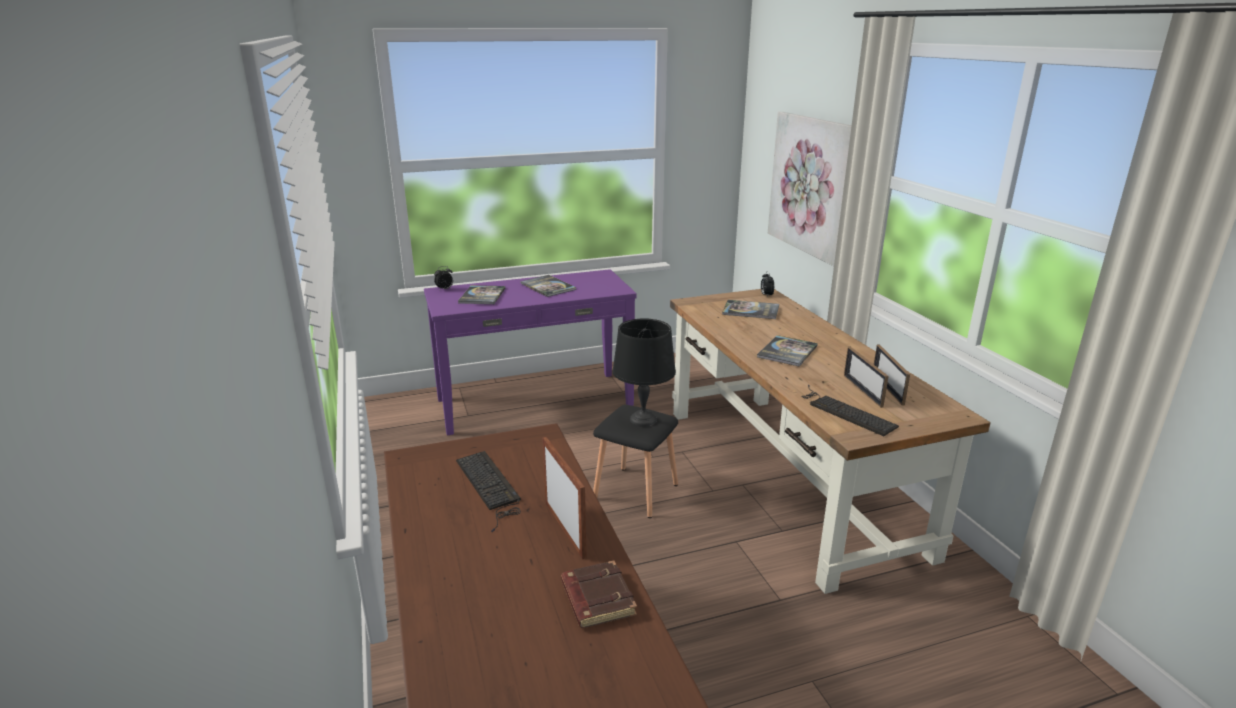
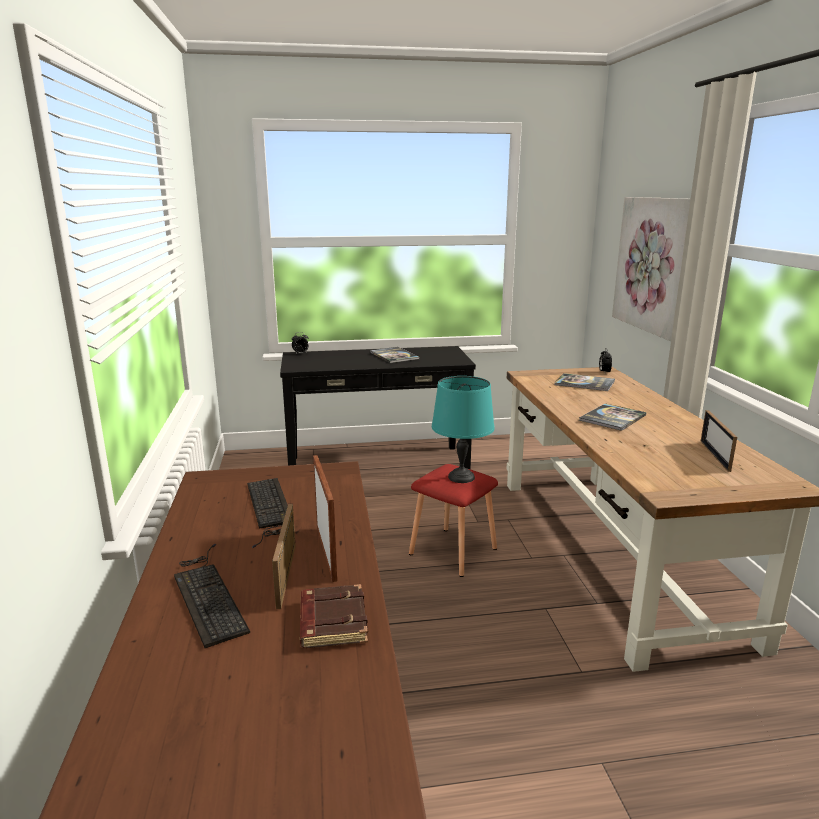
camera: 10 degrees right, 5 degrees down
(482, 296) = (331, 359): book -> none
(534, 402) = (377, 465): purple console table -> black console table
(634, 492) = (451, 551): black stool -> red stool
(643, 419) = (461, 477): black table lamp -> turquoise table lamp
(844, 411) = (661, 472): keyboard -> keyboard (208, 594)
(862, 390) = (686, 456): picture frame -> picture frame (286, 575)

